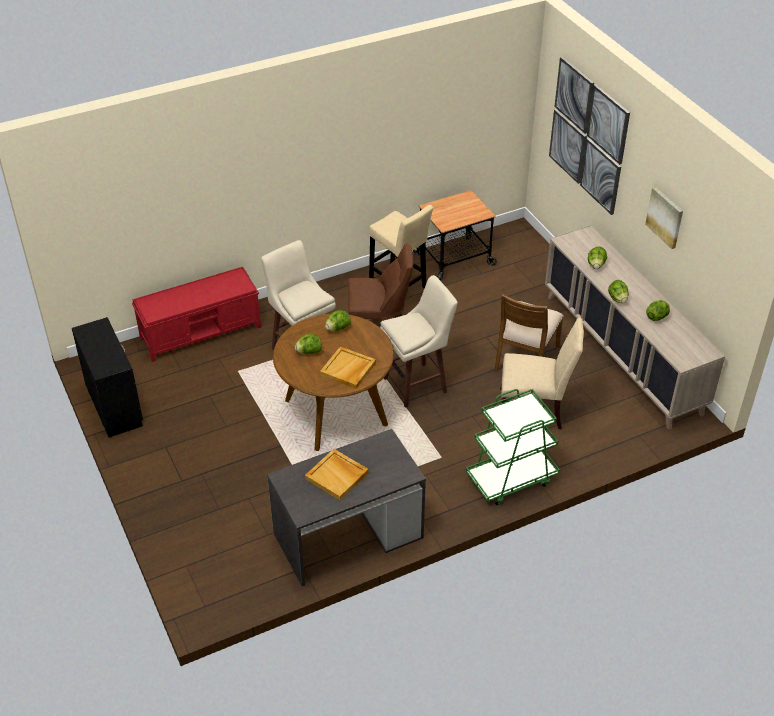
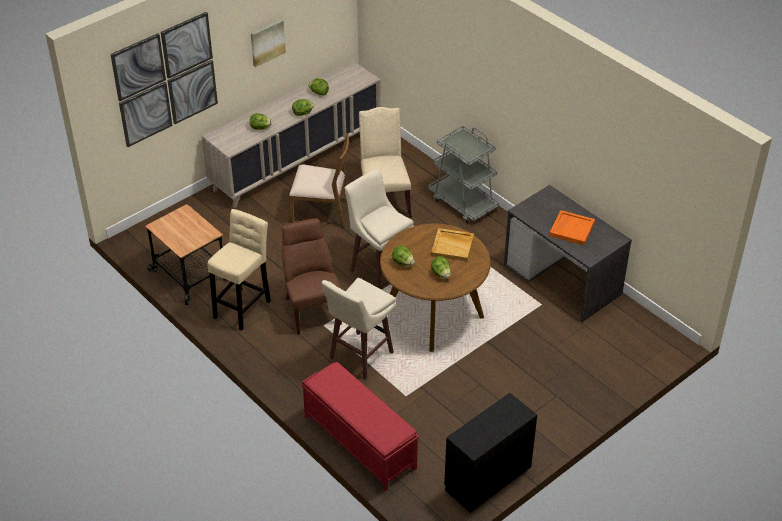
camera: 105 degrees left, 0 degrees up
(337, 476) = (571, 229): beige tray -> orange tray
(511, 478) = (463, 203): green cart -> grey cart

